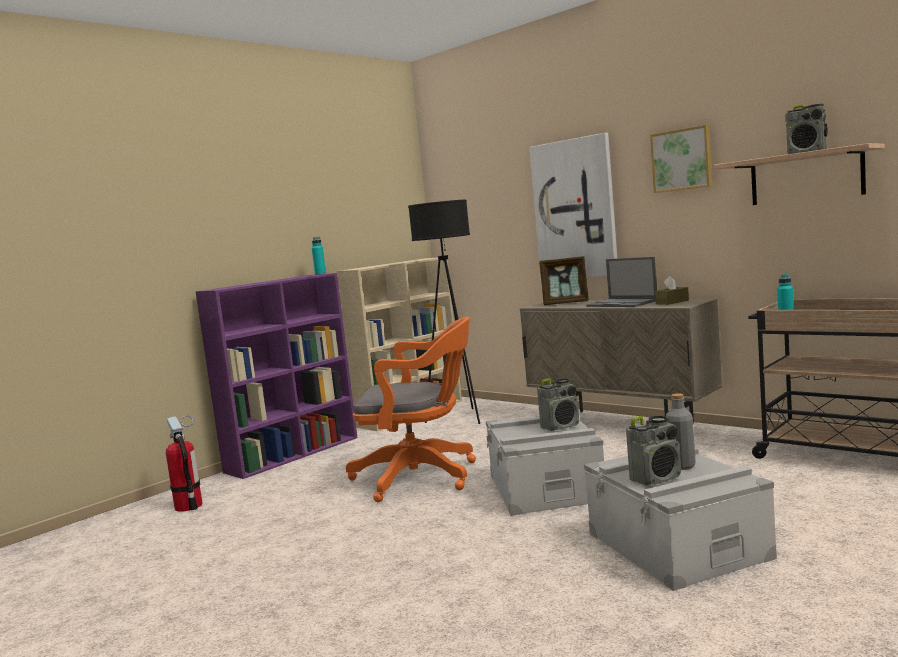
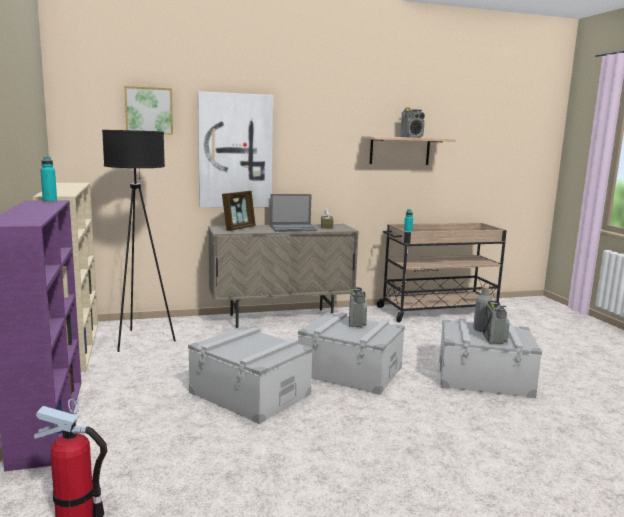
camera: 60 degrees left, 5 degrees up
(422, 477) = (250, 393): orange office chair -> grey storage box
(682, 160) = (327, 126): picture -> picture (149, 111)

